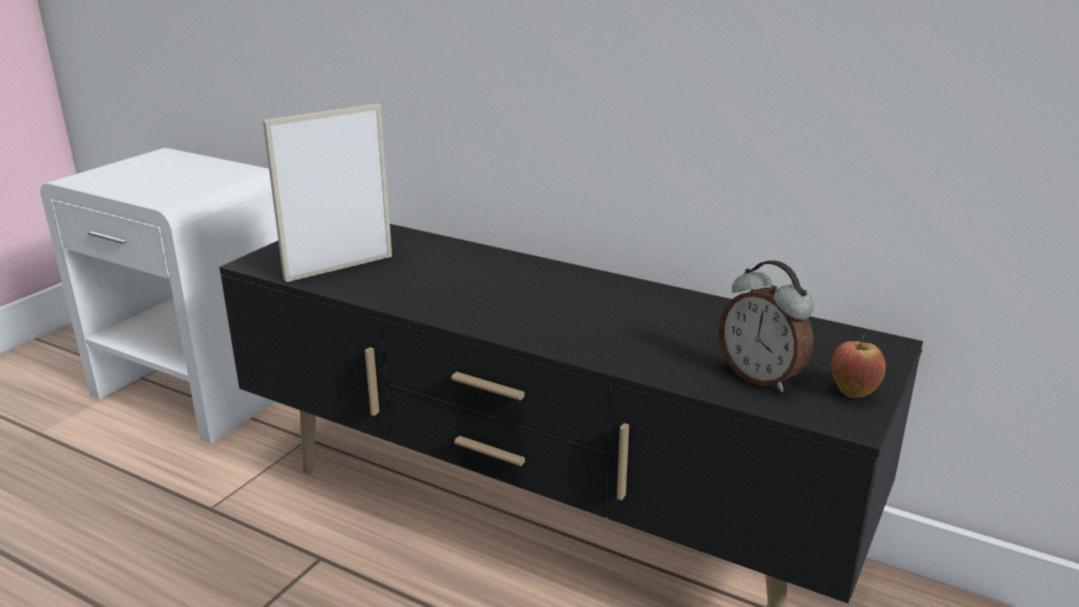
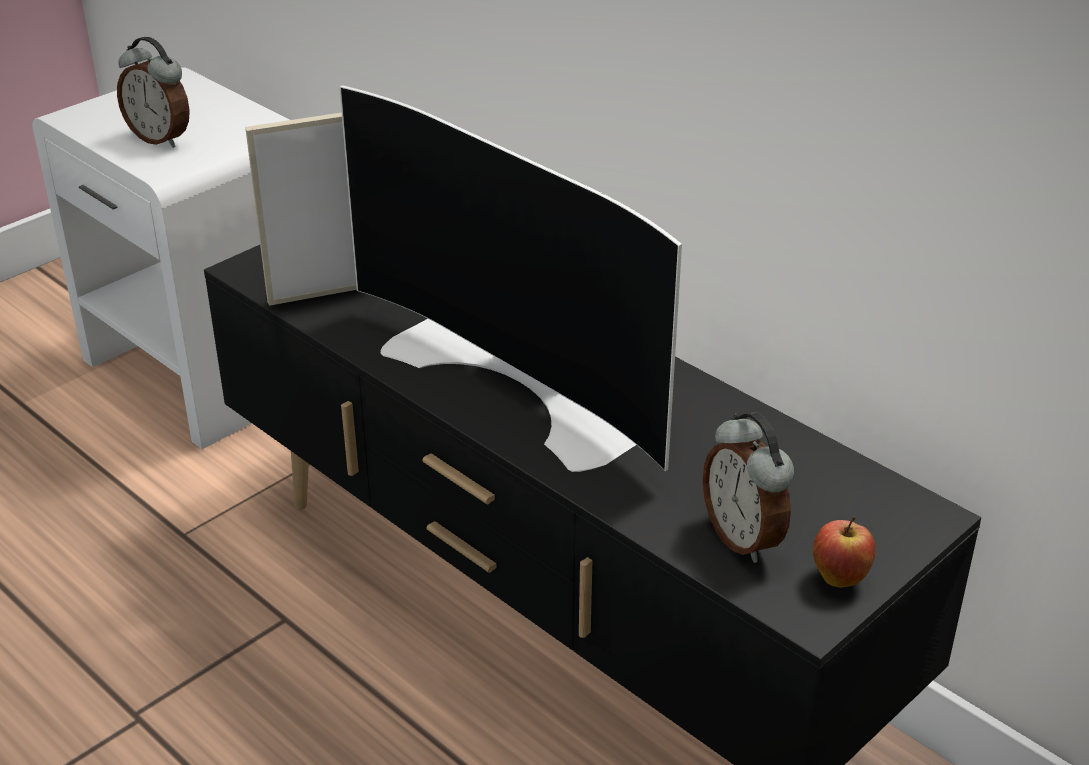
camera: 15 degrees right, 10 degrees up
(159, 185) = (161, 138): none -> alarm clock
(522, 304) = (522, 381): none -> television

